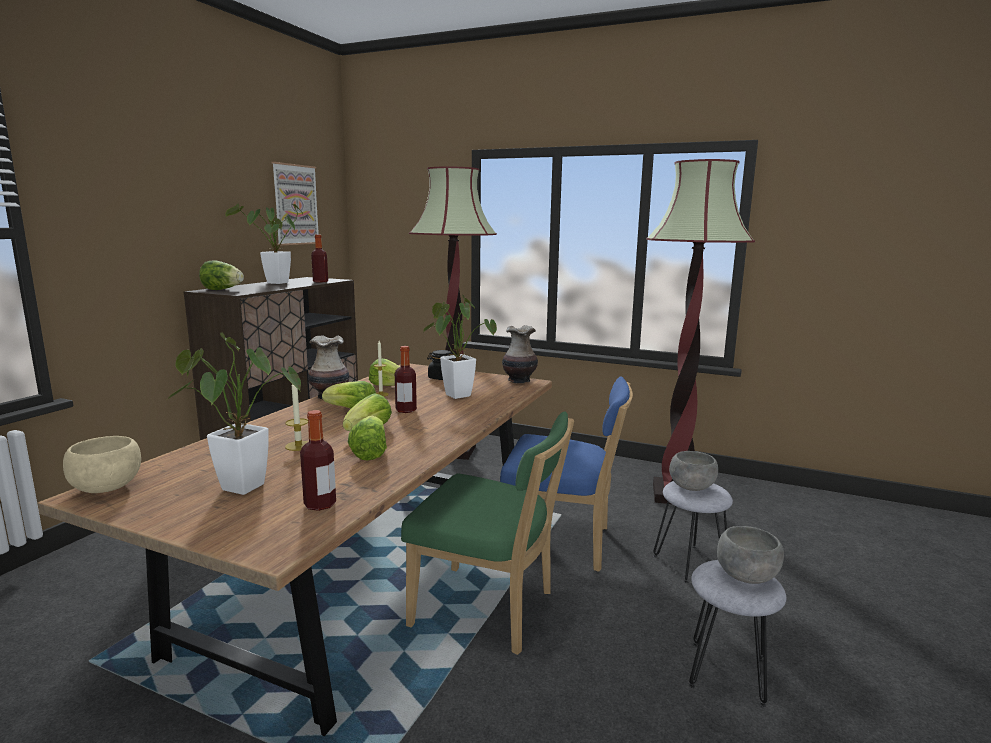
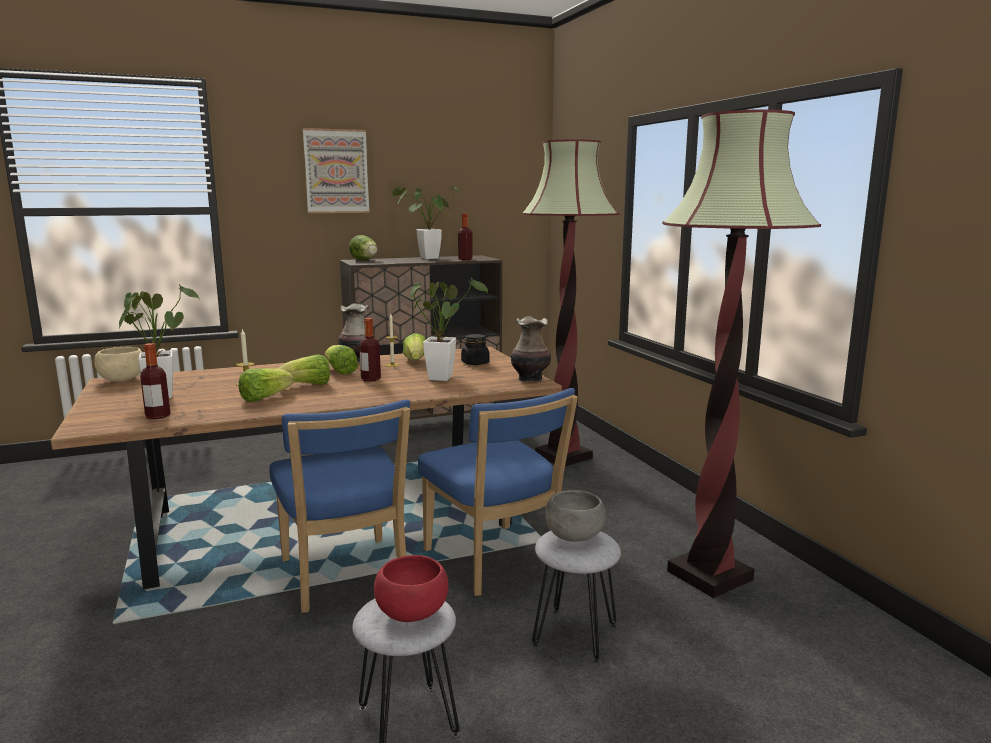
camera: 45 degrees right, 0 degrees up
(295, 205) = (477, 185): picture -> picture (336, 171)
(489, 610) = (345, 578): green chair -> blue chair
(747, 576) = (411, 614): grey bowl -> red bowl

